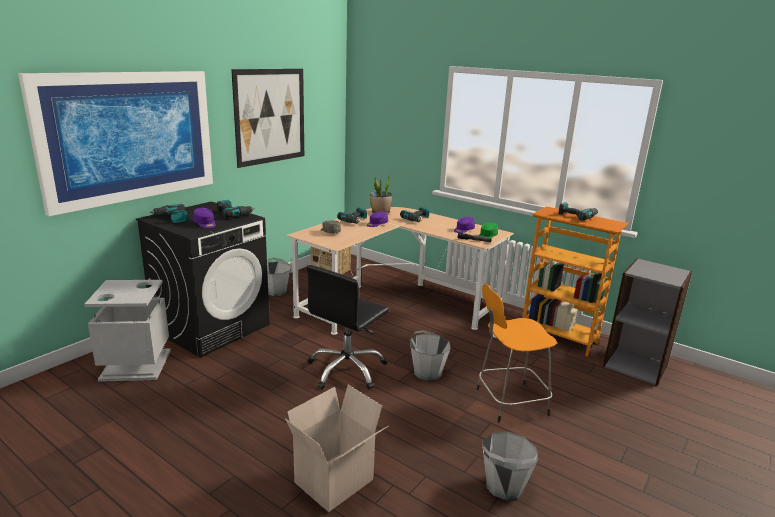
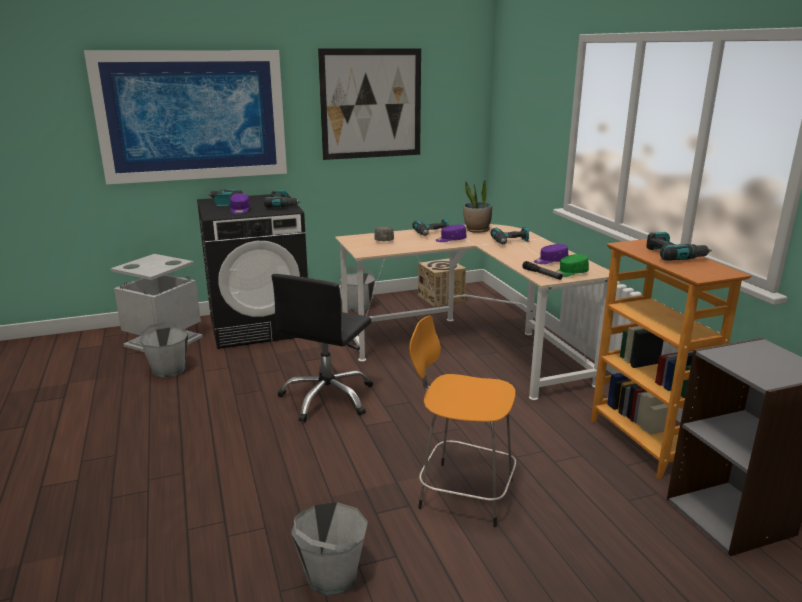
camera: 35 degrees right, 0 degrees up
(334, 483) = (178, 495): cardboard box -> none
(347, 369) = (327, 398): black office chair -> black office chair turned 45 degrees counterclockwise
(427, 372) = (408, 427): grey bucket -> grey bucket (169, 370)

